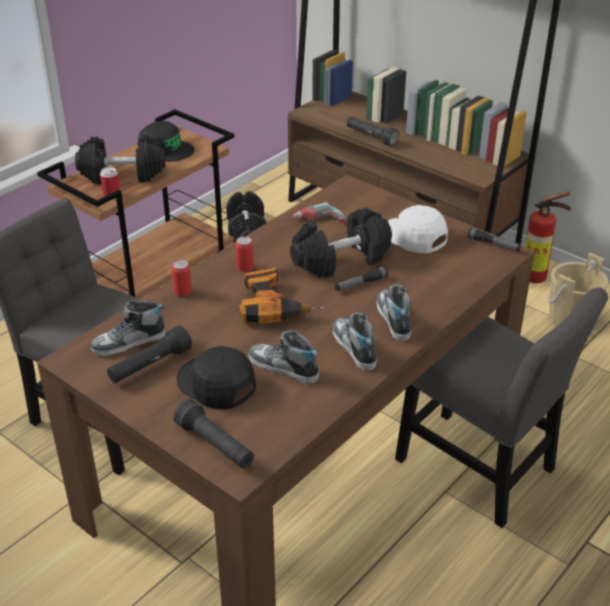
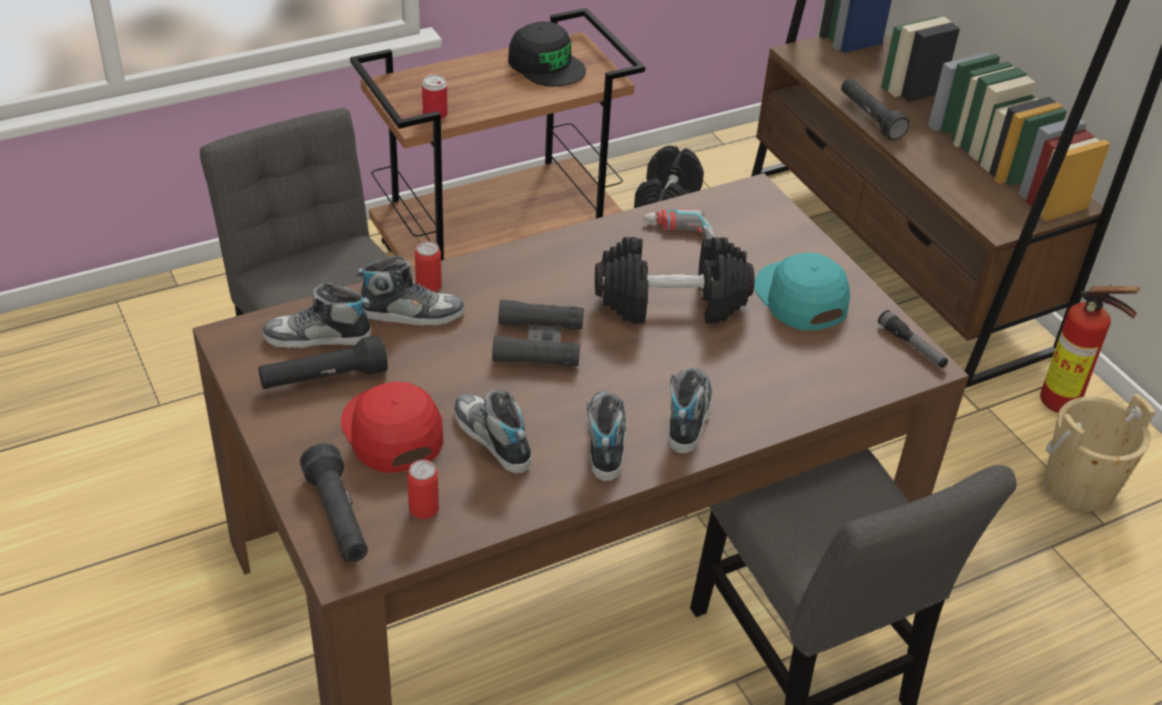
camera: 20 degrees right, 5 degrees up
(122, 174) = (466, 88): black dumbbell -> none
(182, 310) = (411, 313): none -> shoe
(216, 383) = (391, 431): black cap -> red cap
(245, 267) = (532, 275): can -> can (424, 508)
(275, 304) = (538, 342): power drill -> black binoculars
(360, 284) = (675, 348): flashlight -> none
(414, 236) = (800, 298): white cap -> turquoise cap

